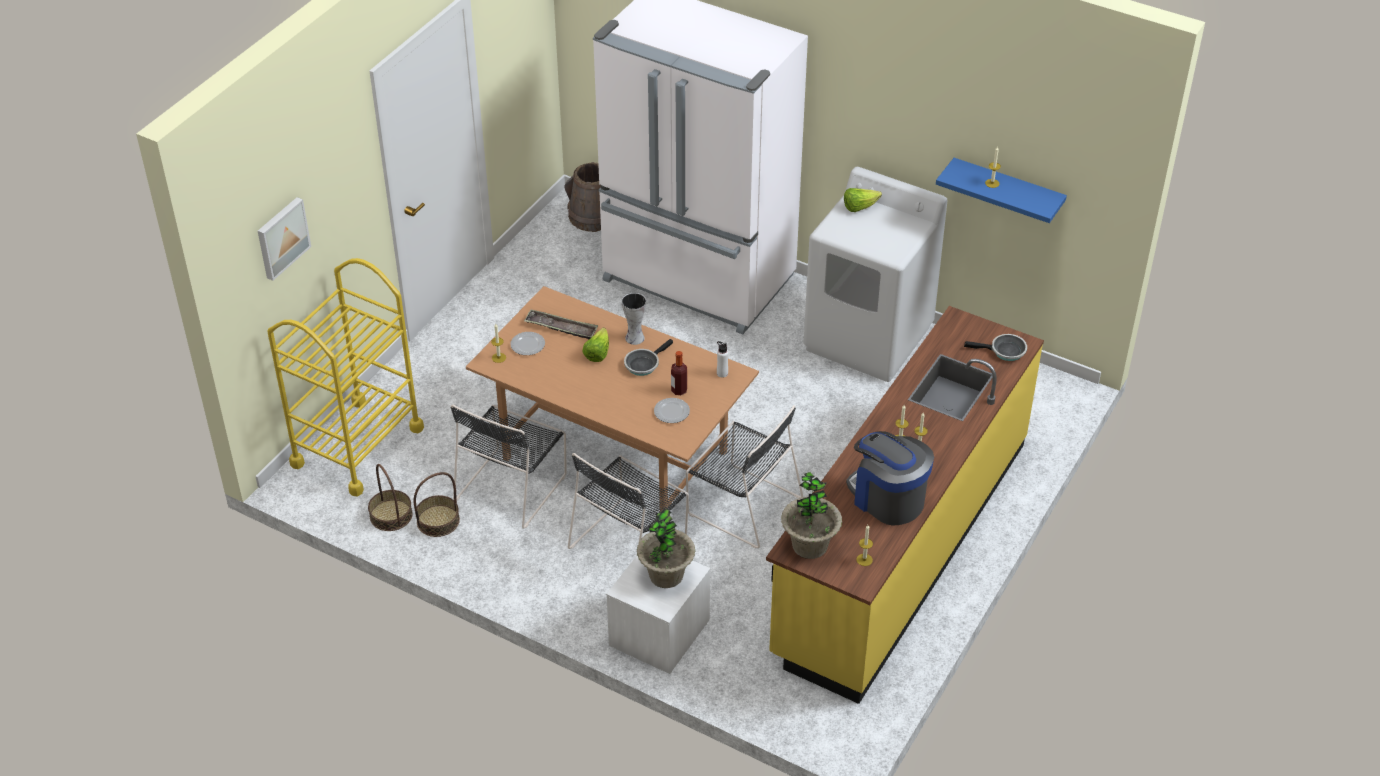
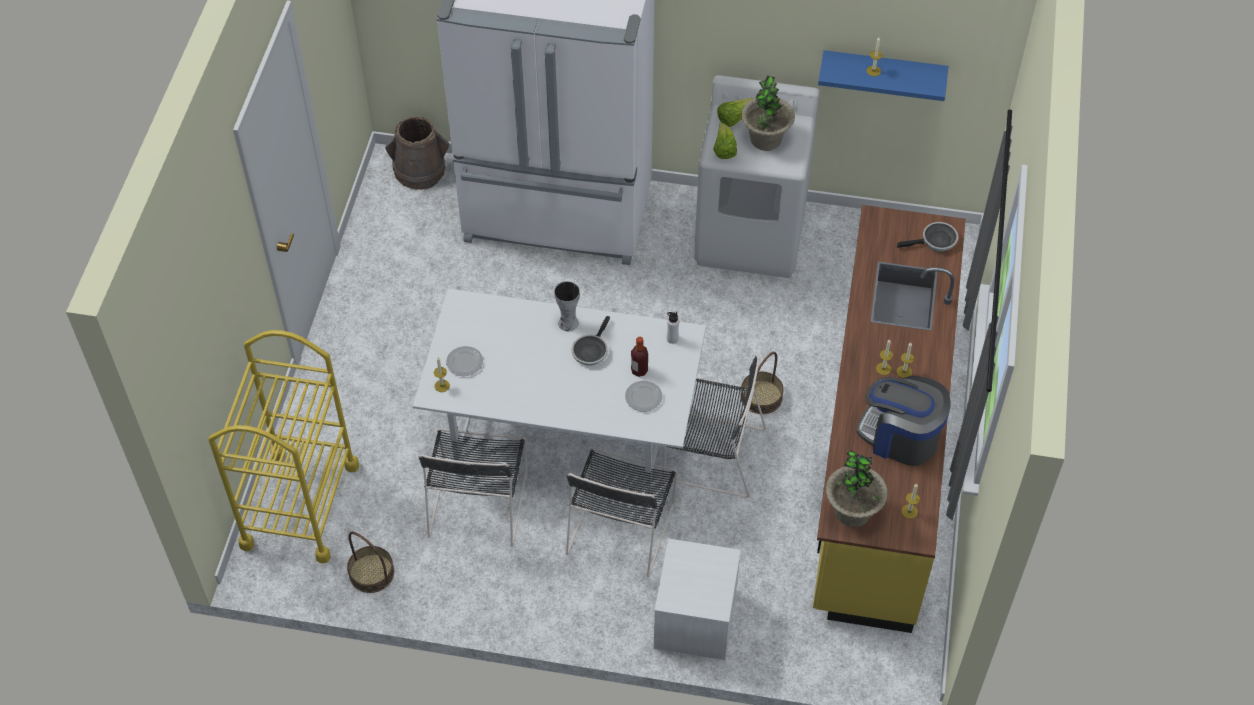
camera: 20 degrees left, 10 degrees up
(281, 237) = (199, 340): picture -> none
(438, 521) = (422, 564): basket -> basket (761, 397)
(561, 328) = (489, 332): tray -> none
(597, 353) = (539, 351): lettuce -> lettuce (724, 149)
(617, 455) = (567, 436): brown dining table -> white dining table
(666, 575) = (702, 571): potted plant -> potted plant (765, 139)

